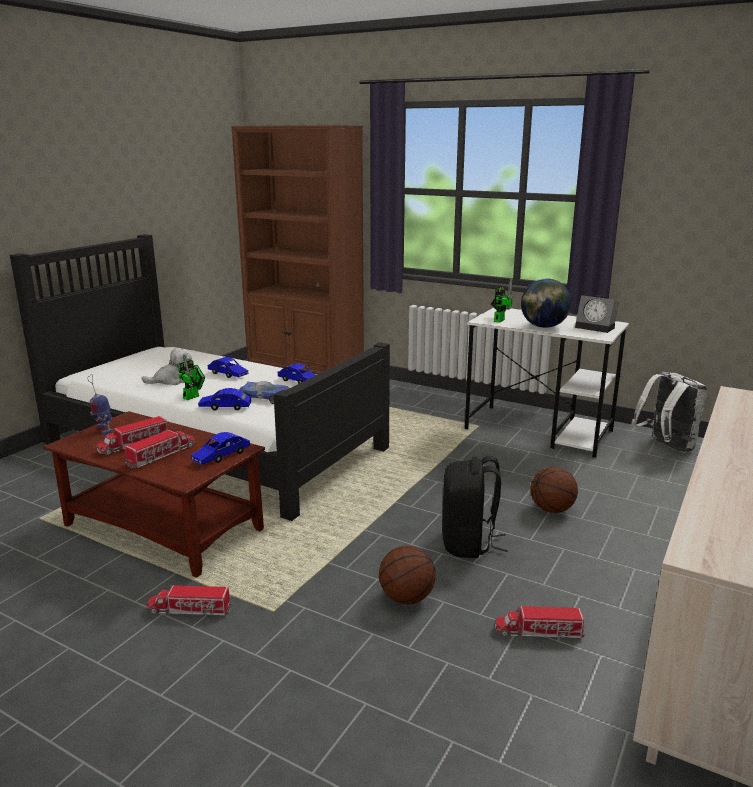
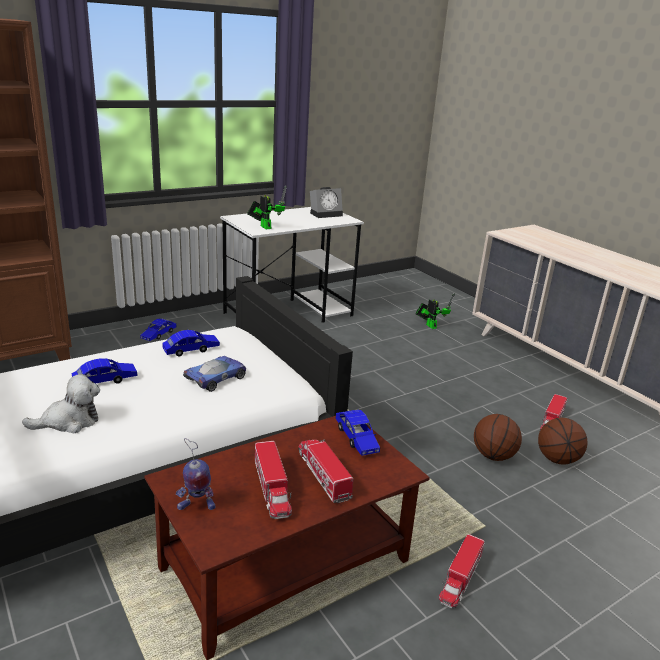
camera: 65 degrees left, 5 degrees up
(171, 380) = (69, 421): plush toy -> plush toy turned 60 degrees clockwise
(193, 396) = (154, 419): toy robot -> toy robot (430, 325)
(225, 407) = (218, 406): blue toy car -> blue toy car (158, 335)
(469, 544) = (436, 405): black backpack -> none
(543, 327) = (303, 223): globe -> none
(552, 509) = (411, 358): basketball -> basketball (557, 459)
(666, 447) = (361, 291): white backpack -> none

